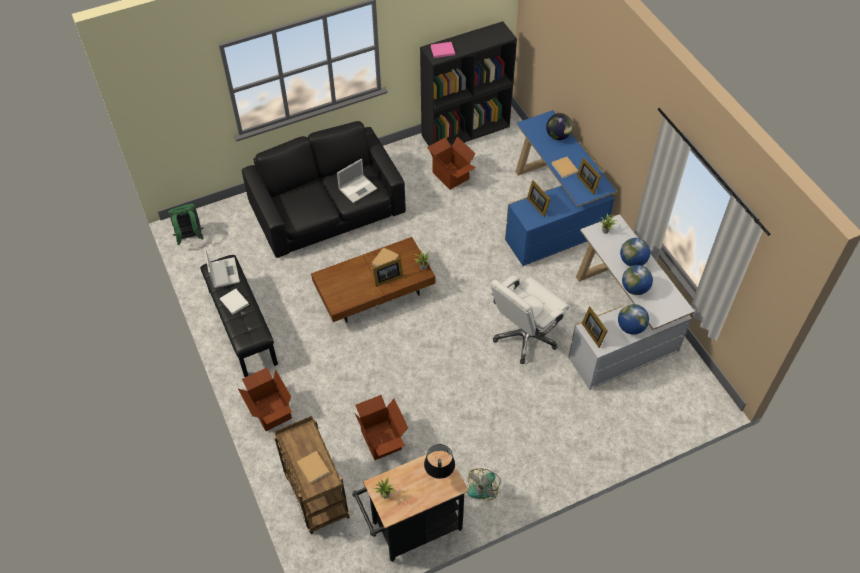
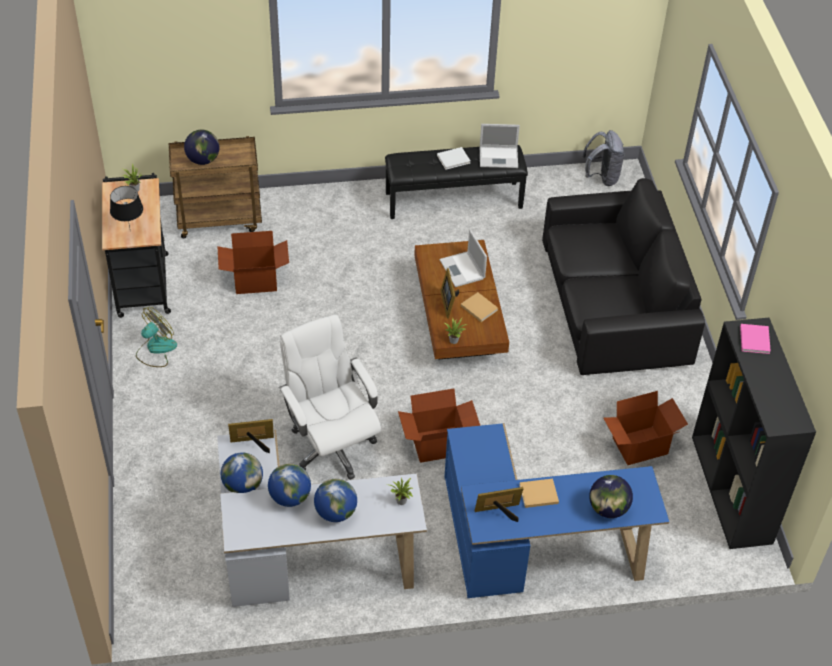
camera: 105 degrees right, 5 degrees down
(190, 237) = (602, 177): green backpack -> grey backpack
(270, 412) = (333, 204): cardboard box -> cardboard box (437, 443)
(312, 467) = (203, 160): beige book -> globe
(358, 188) = (600, 298): laptop -> laptop (462, 270)
(484, 486) = (156, 349): fan -> fan turned 75 degrees clockwise
(538, 205) = (489, 455): picture frame -> none

